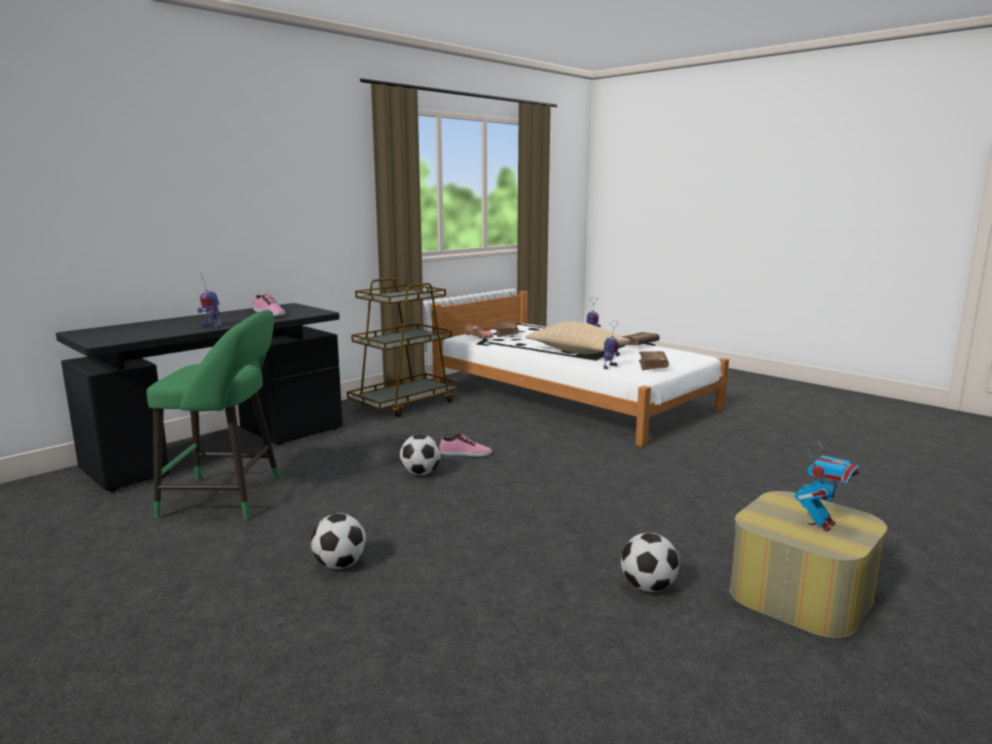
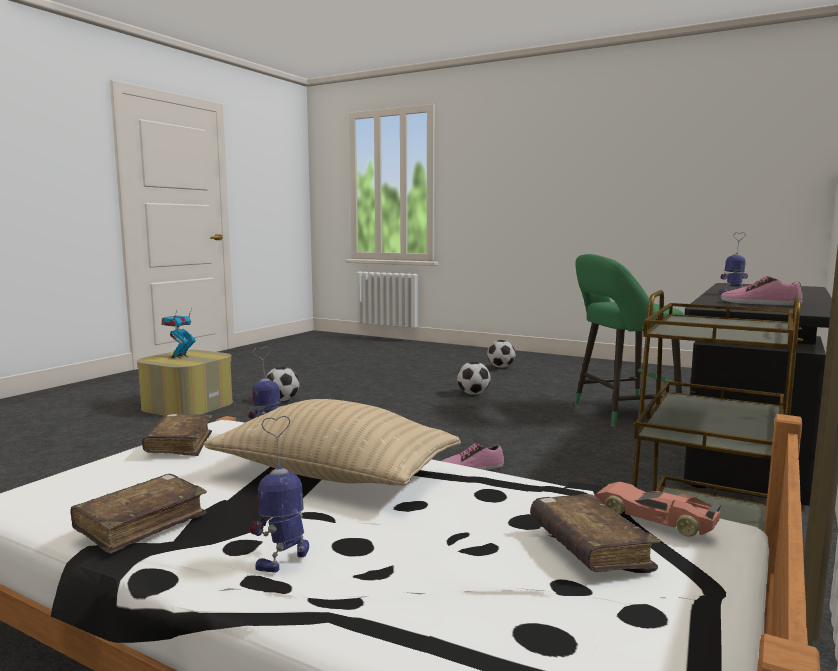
camera: 165 degrees right, 5 degrees down
(420, 473) = (494, 443): football -> football (501, 367)

